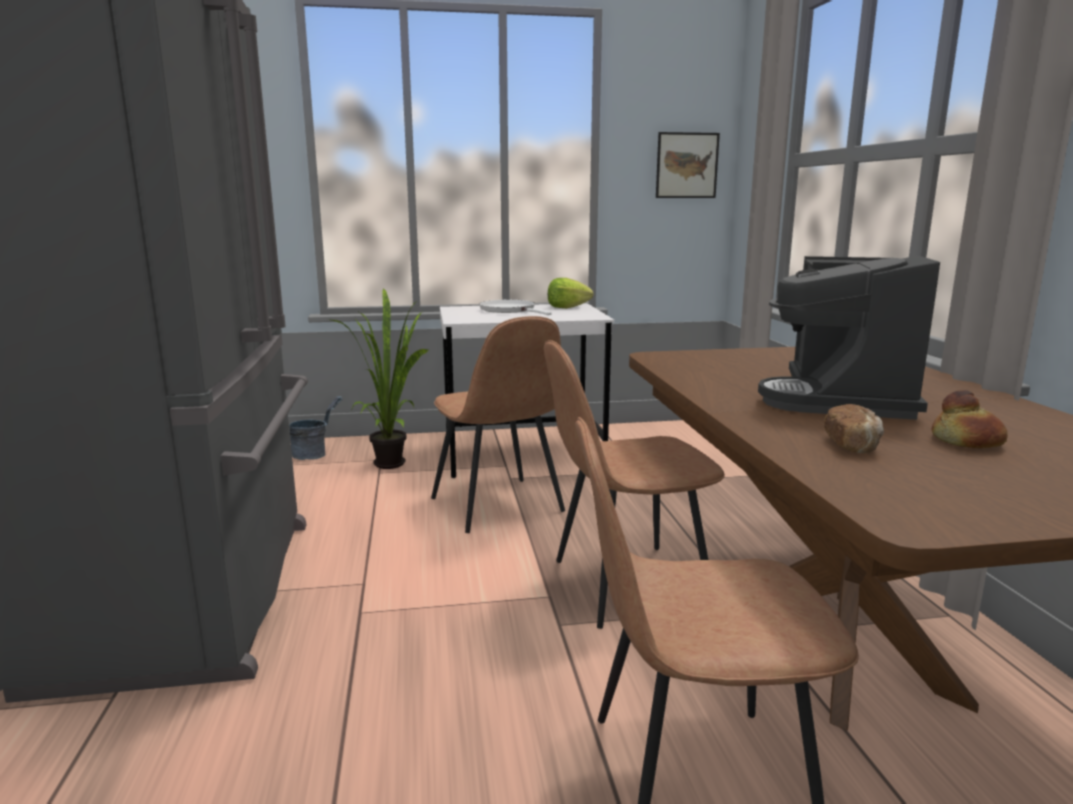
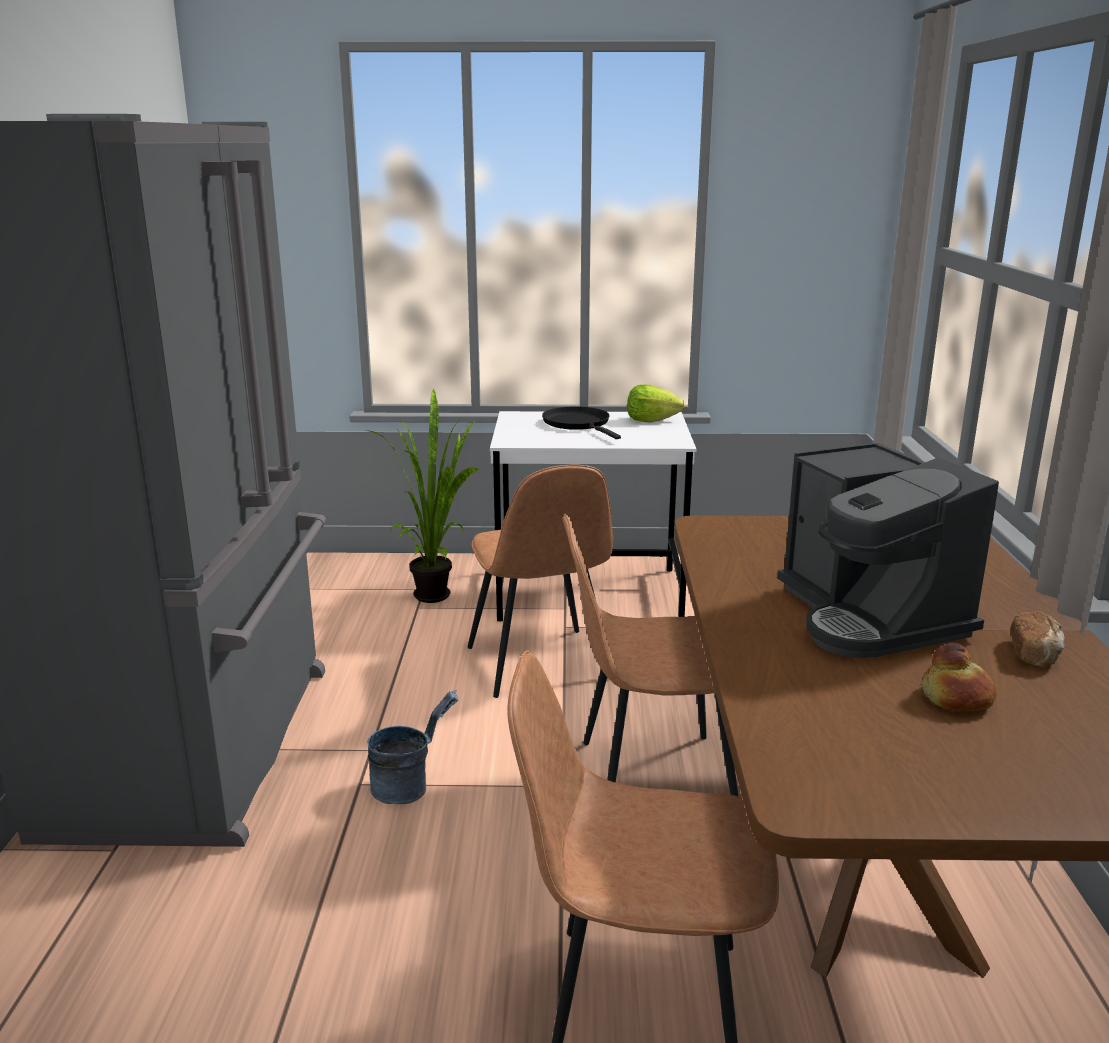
camera: 10 degrees right, 5 degrees up
(315, 454) = (352, 576): grey bucket -> grey bucket (410, 786)
(510, 310) = (578, 424): white frying pan -> black frying pan
(686, 165) = (822, 237): picture -> none
(841, 398) = (870, 616): coffee machine -> coffee machine turned 45 degrees counterclockwise
(852, 445) = (826, 692): bread -> bread (1035, 654)

